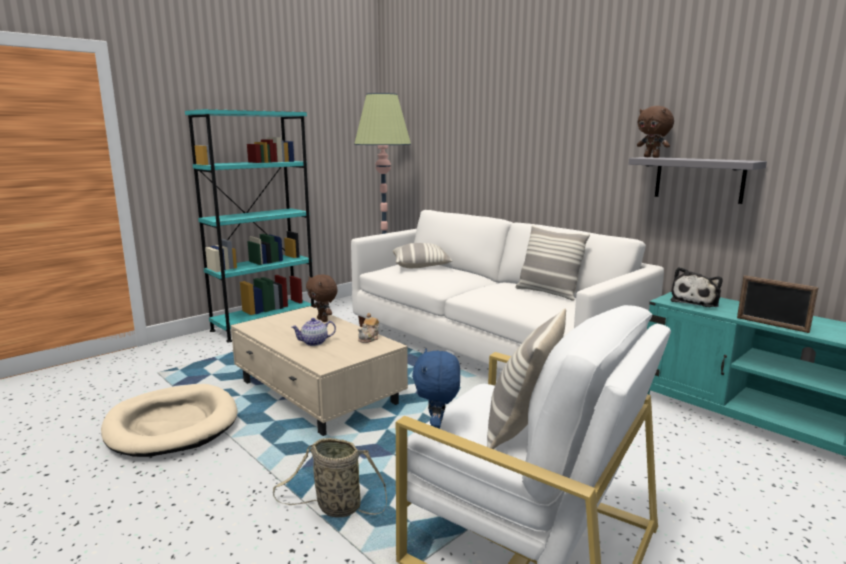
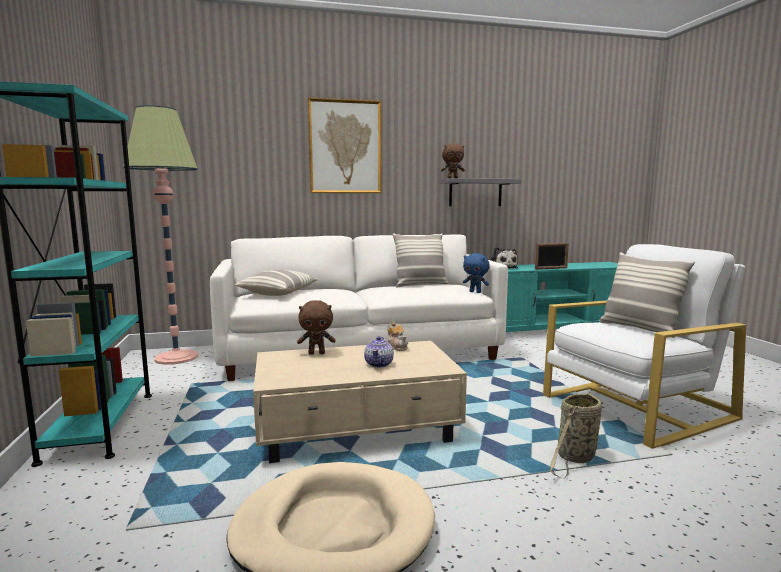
camera: 60 degrees left, 5 degrees down
(437, 429) = (639, 342): blue plush toy -> blue plush toy (475, 292)
(536, 116) = (345, 147): none -> picture

